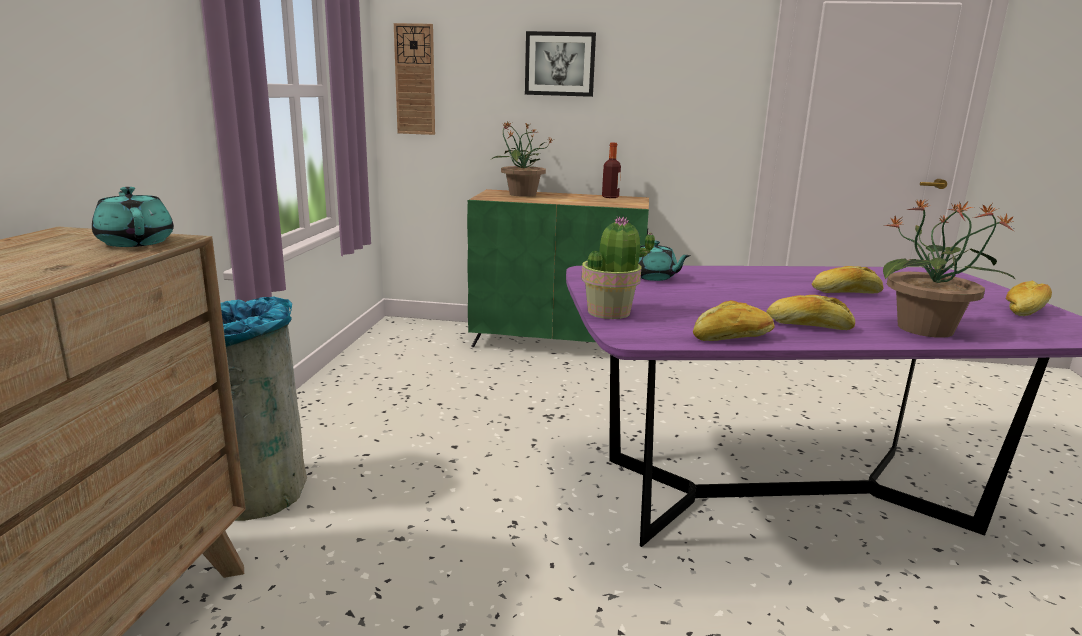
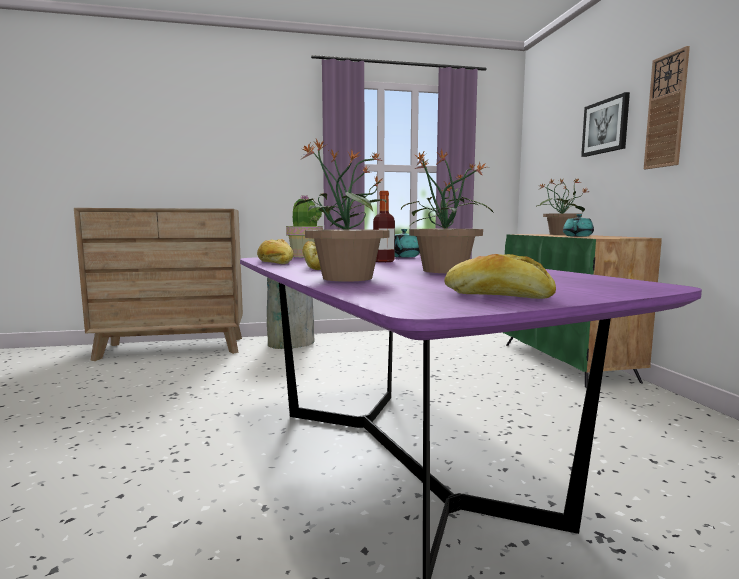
camera: 70 degrees right, 10 degrees down
(136, 242) = (216, 208): turquoise teapot -> turquoise teapot (578, 236)
(415, 80) = (534, 160): wall clock -> wall clock (666, 111)
(610, 197) = (620, 236): bottle -> bottle (383, 261)
(846, 293) = (444, 271): bread -> potted plant

